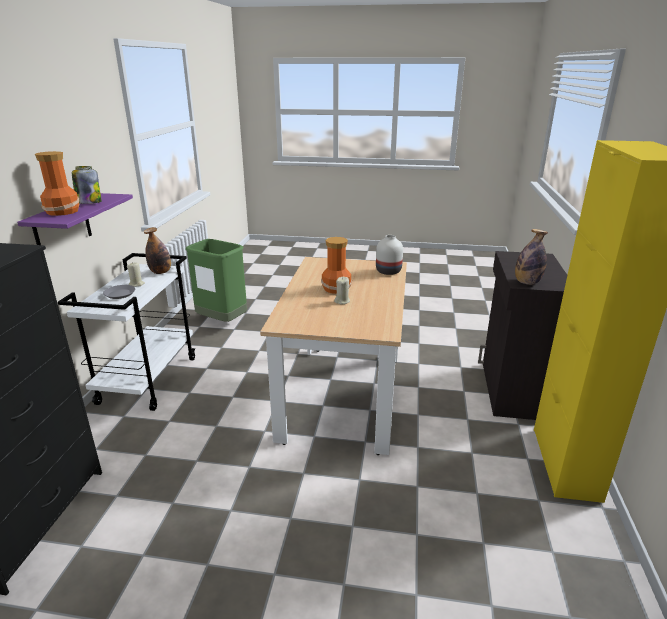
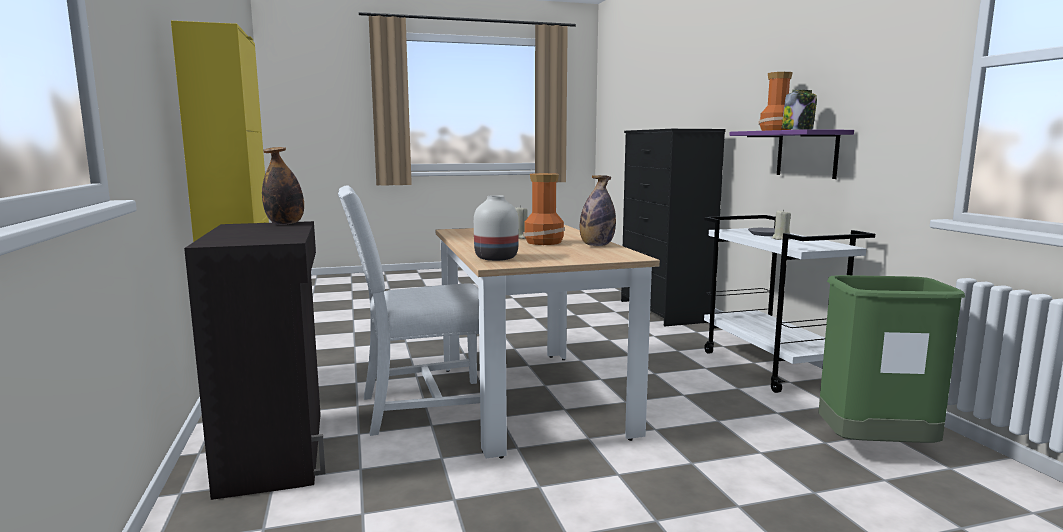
camera: 155 degrees right, 15 degrees down
(160, 272) = (800, 245): bottle -> bottle (596, 245)
(419, 403) = (424, 408): none -> white chair

